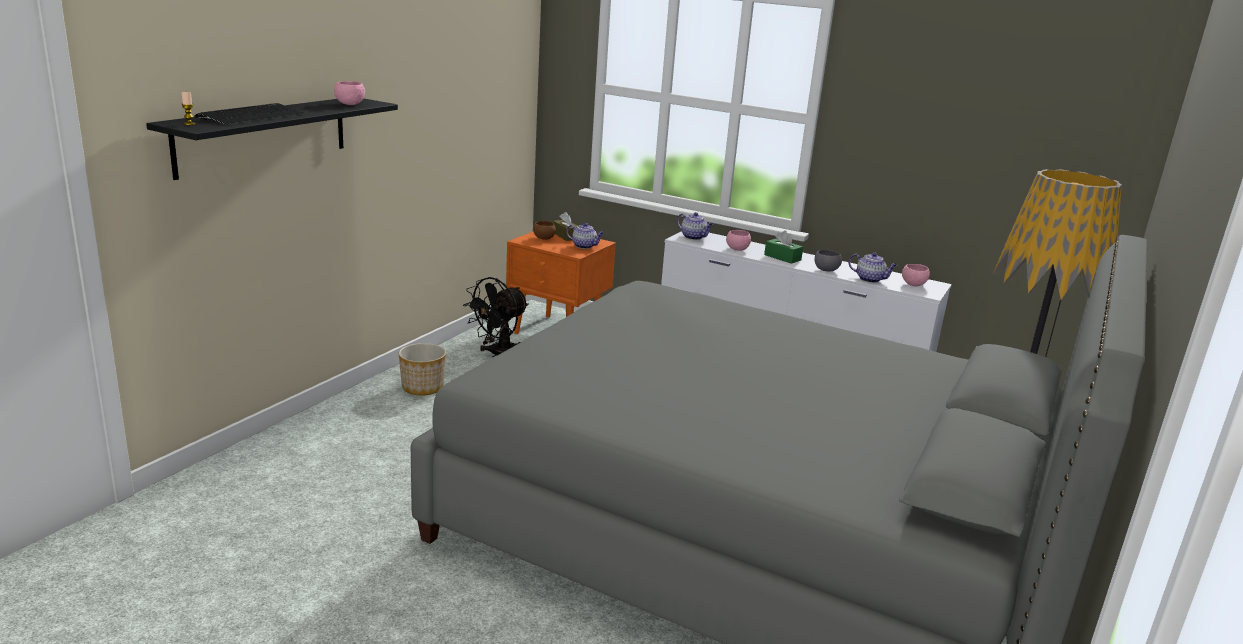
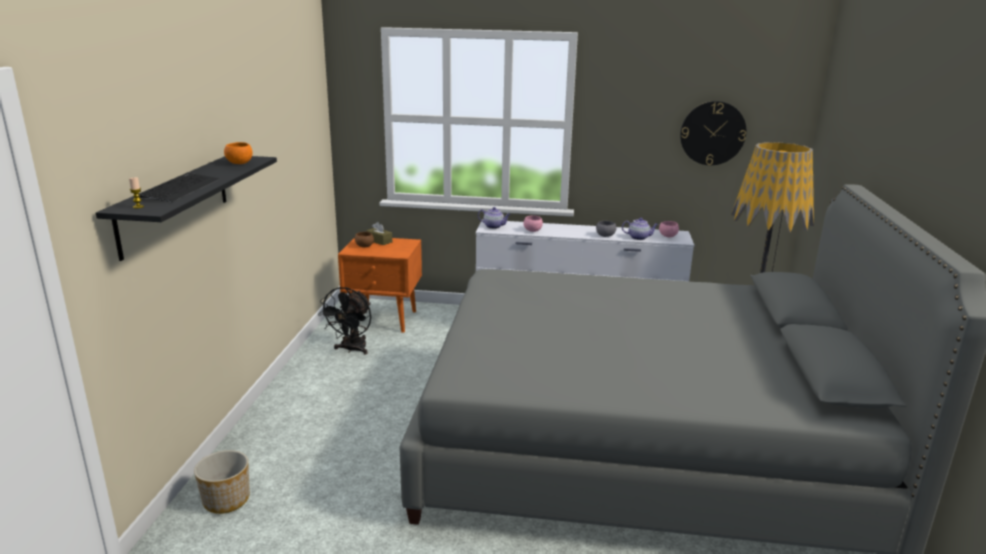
camera: 20 degrees left, 0 degrees up
(350, 104) = (239, 163): pink bowl -> orange bowl
(422, 387) = (311, 392): planter -> planter (226, 500)
(584, 246) = (401, 247): teapot -> none
(782, 257) = (568, 231): green tissue box -> none
(1006, 152) = (712, 133): none -> wall clock

